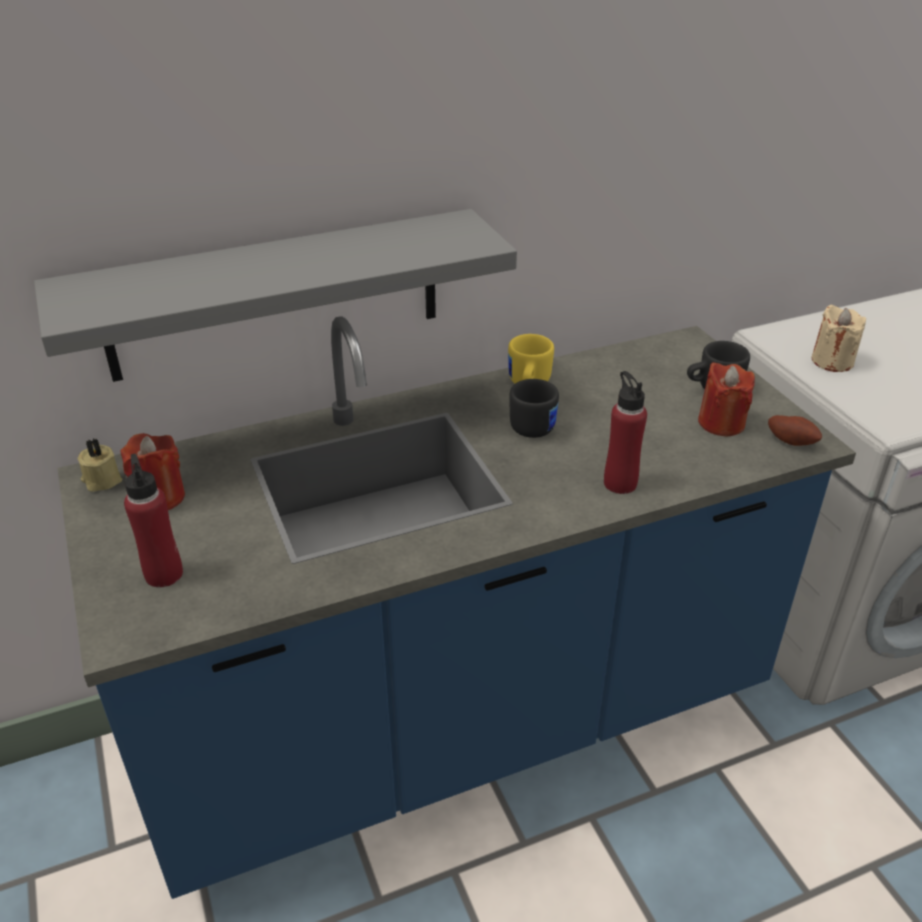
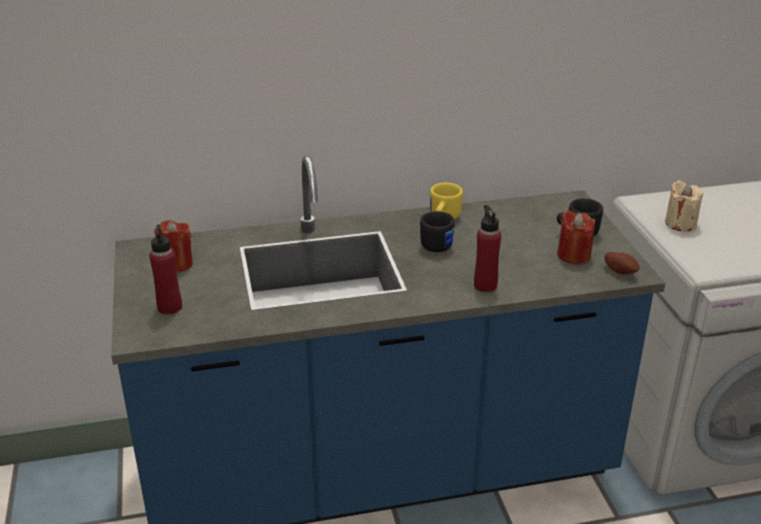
camera: 10 degrees right, 5 degrees down
(101, 480) = (141, 251): beige candle -> none
(275, 295) = (268, 139): grey shelf -> none

